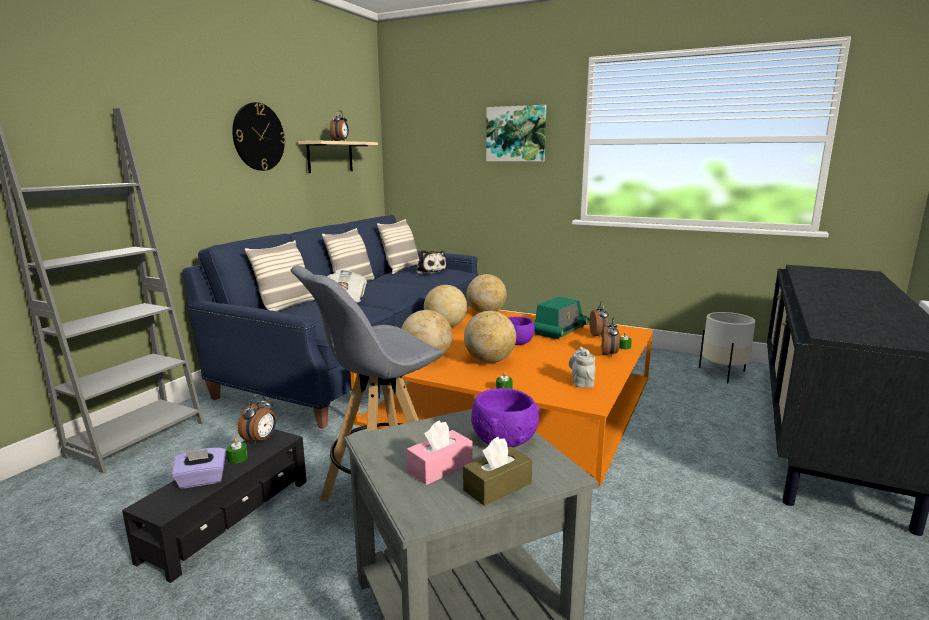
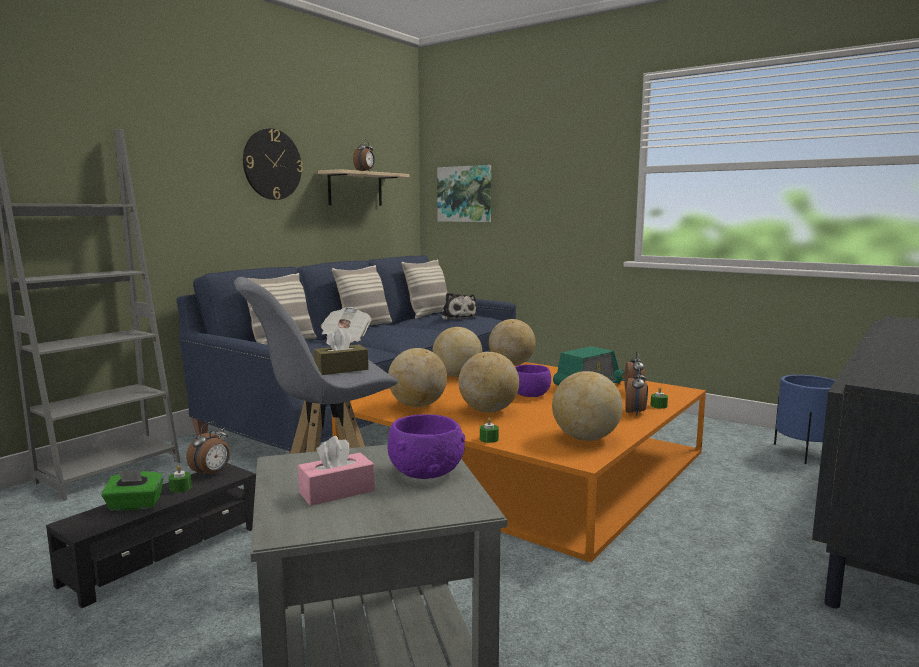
camera: 10 degrees right, 5 degrees down
(202, 480) = (134, 505): purple tissue box -> green tissue box
(497, 487) = (386, 513): brown tissue box -> brown tissue box (341, 369)
(516, 134) = (562, 163): picture -> picture (465, 194)
(582, 382) = (585, 438): grey teapot -> globe
(723, 373) = (804, 453): white planter -> blue planter

